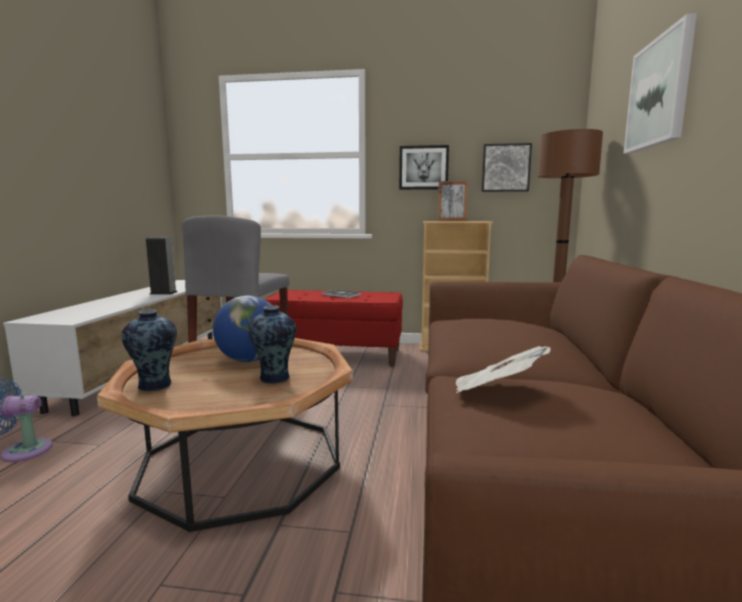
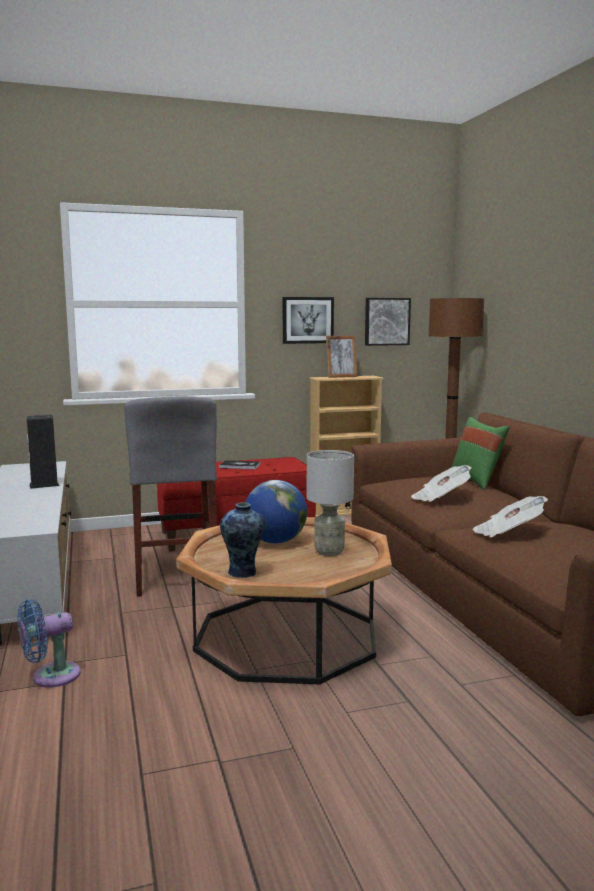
camera: 25 degrees left, 0 degrees up
(274, 379) = (329, 552): vase -> grey table lamp
(477, 340) = (440, 498): none -> newspaper
(547, 328) = (476, 481): none -> green pillow
(659, 92) = (543, 284): picture -> none

